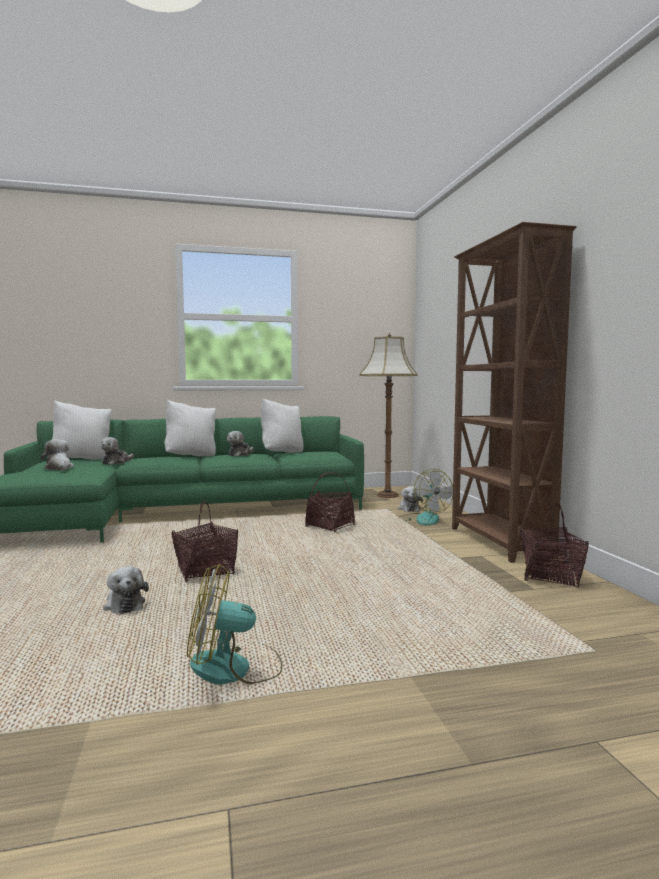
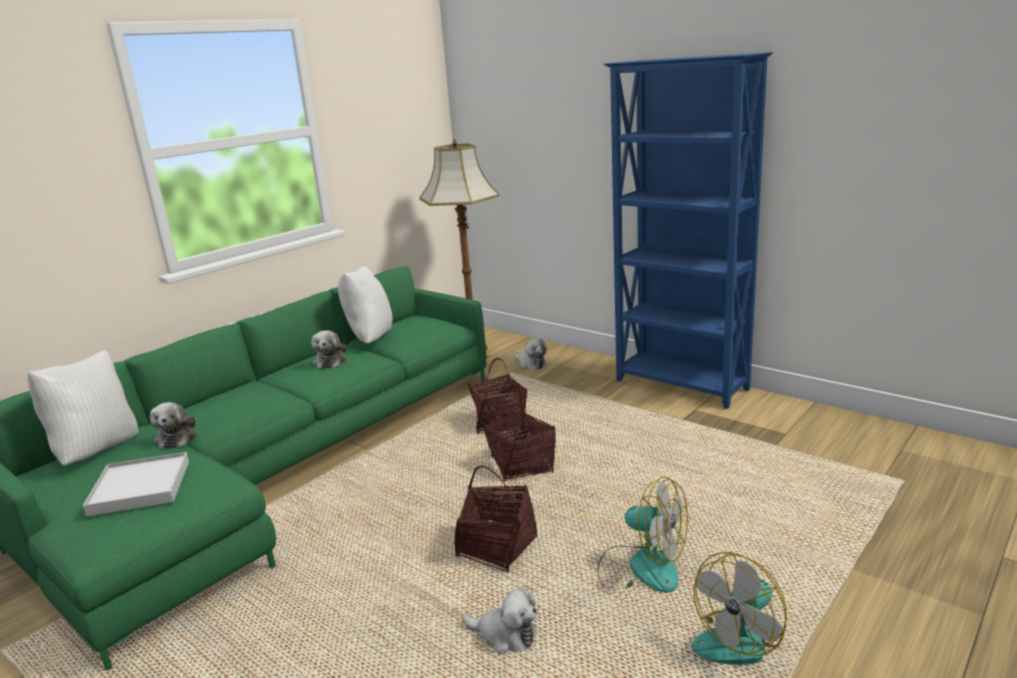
camera: 35 degrees left, 15 degrees up
(59, 468) = (140, 487): plush toy -> white tray
(191, 456) = (258, 384): white pillow -> none
(423, 519) = (570, 376): fan -> fan (641, 568)
(499, 542) = (681, 385): brown bookcase -> blue bookcase
(550, 576) = (775, 413): basket -> basket (521, 465)

